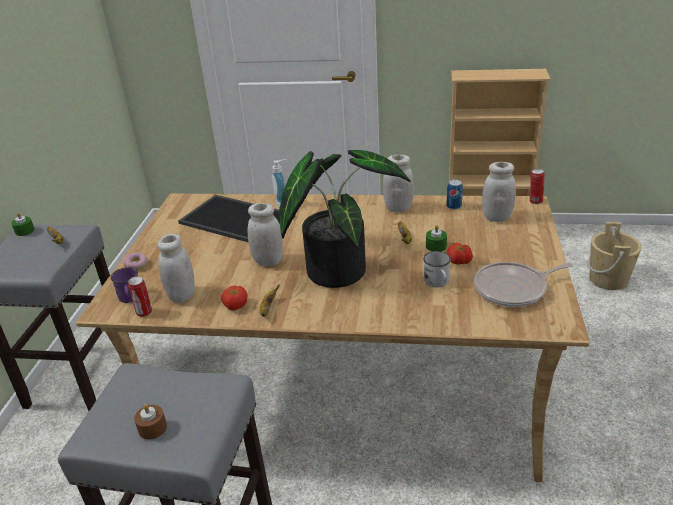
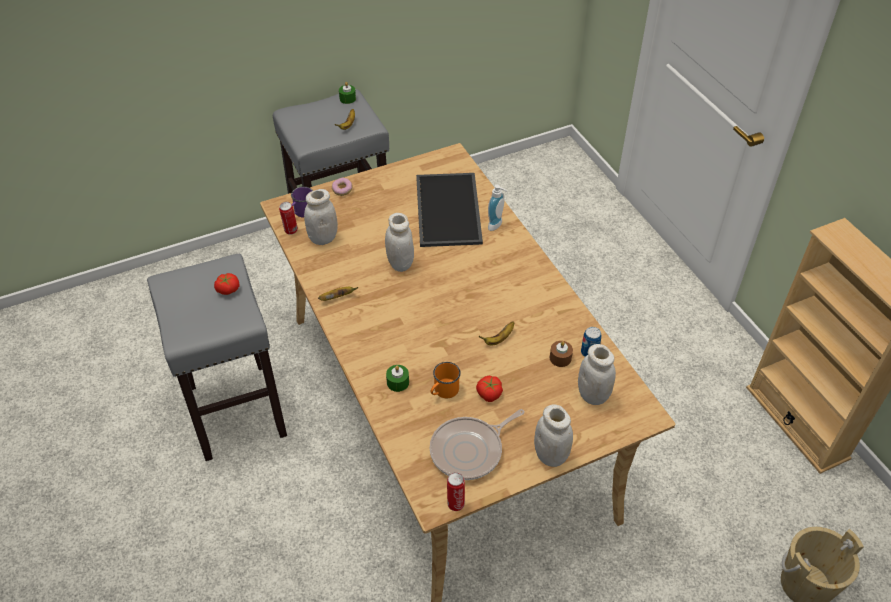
camera: 55 degrees right, 15 degrees up
(152, 428) = (189, 306): brown candle -> brown candle (560, 358)
(235, 305) = (330, 275): tomato -> tomato (227, 289)
(338, 267) = (422, 313): potted plant -> none
(398, 208) = (552, 310): white jar -> white jar (550, 455)
(436, 246) = (503, 367): green candle -> green candle (398, 382)
(438, 283) = (443, 391): white mug -> orange mug
(513, 289) = (470, 450): frying pan -> frying pan turned 75 degrees counterclockwise
(535, 201) = (653, 417): can -> can (455, 503)

